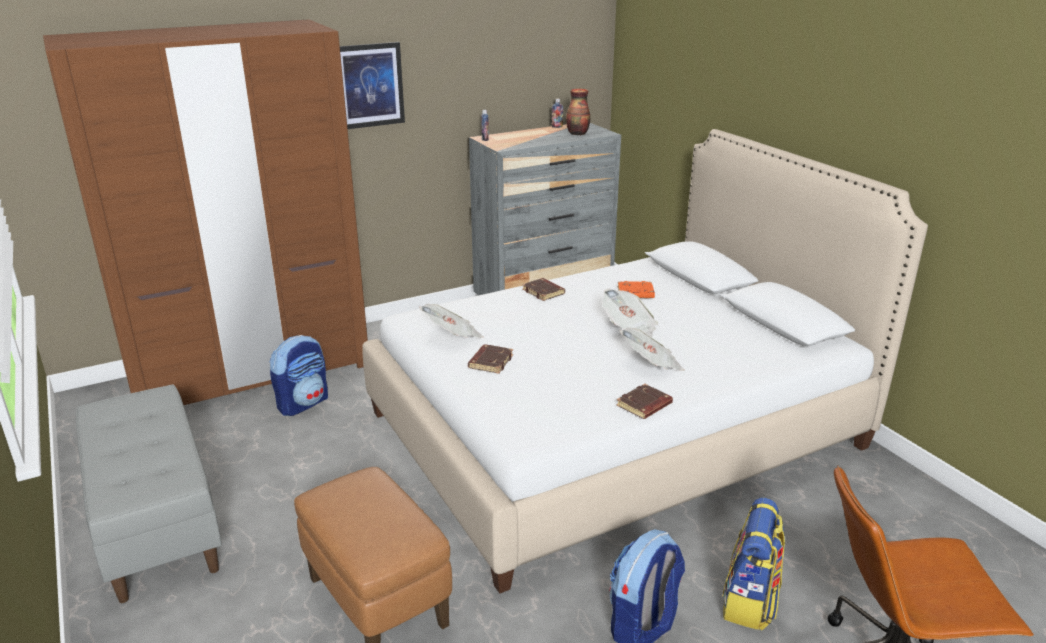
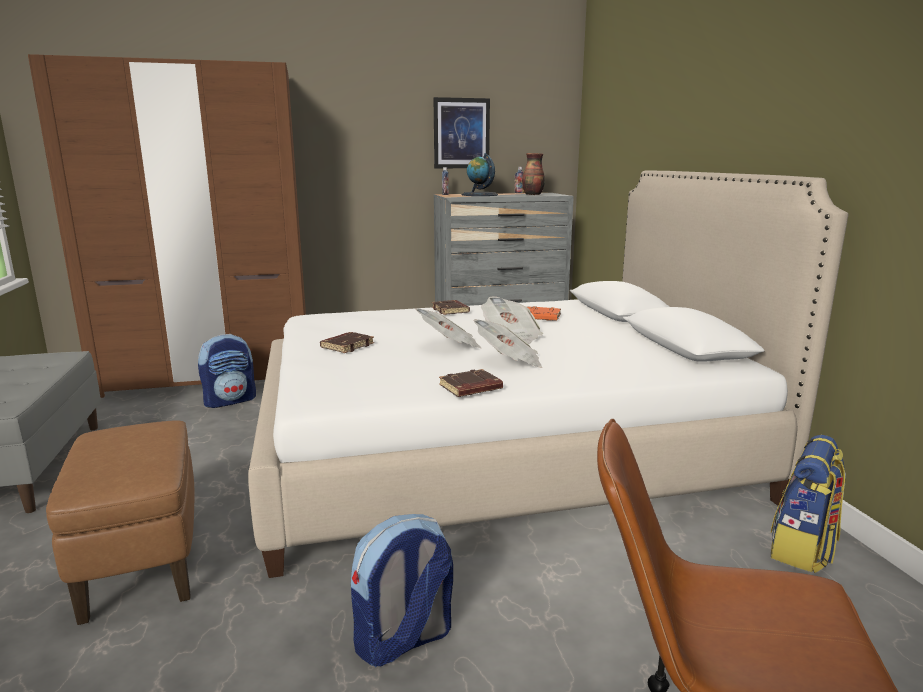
camera: 15 degrees right, 10 degrees down
(369, 85) = (341, 138): picture -> picture (461, 133)
(452, 336) = (331, 327): newspaper -> newspaper (449, 345)
(523, 138) = (479, 195): none -> globe
(750, 602) = (554, 642): backpack -> backpack (802, 549)

